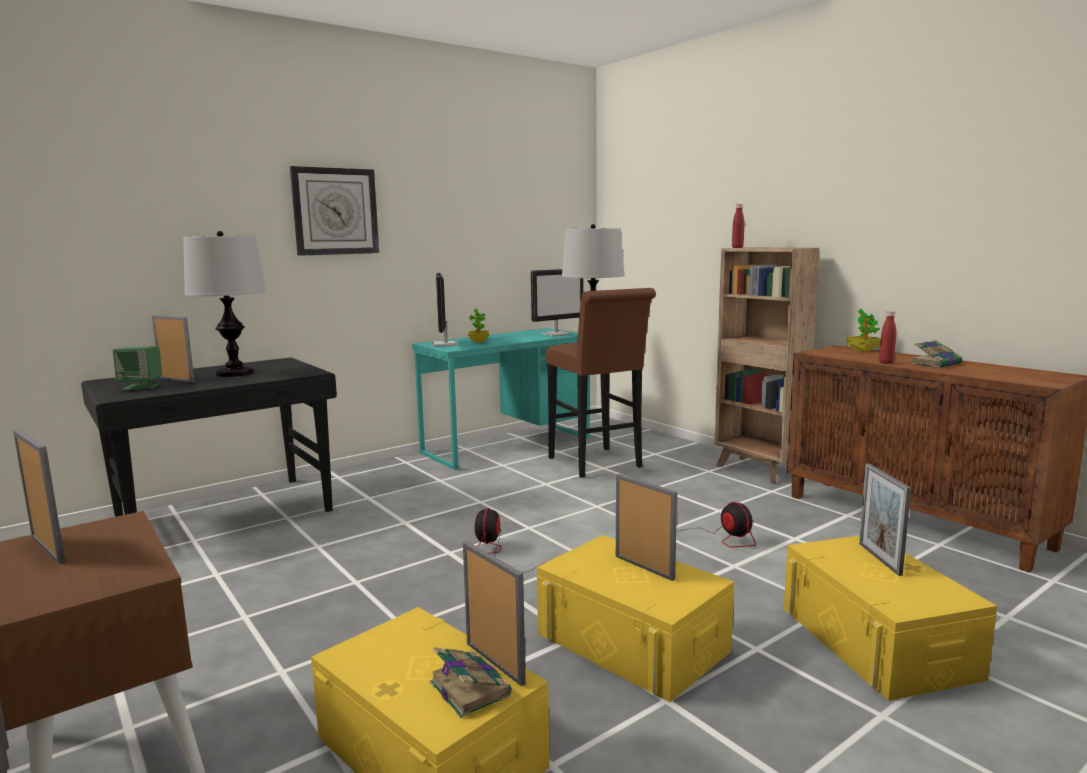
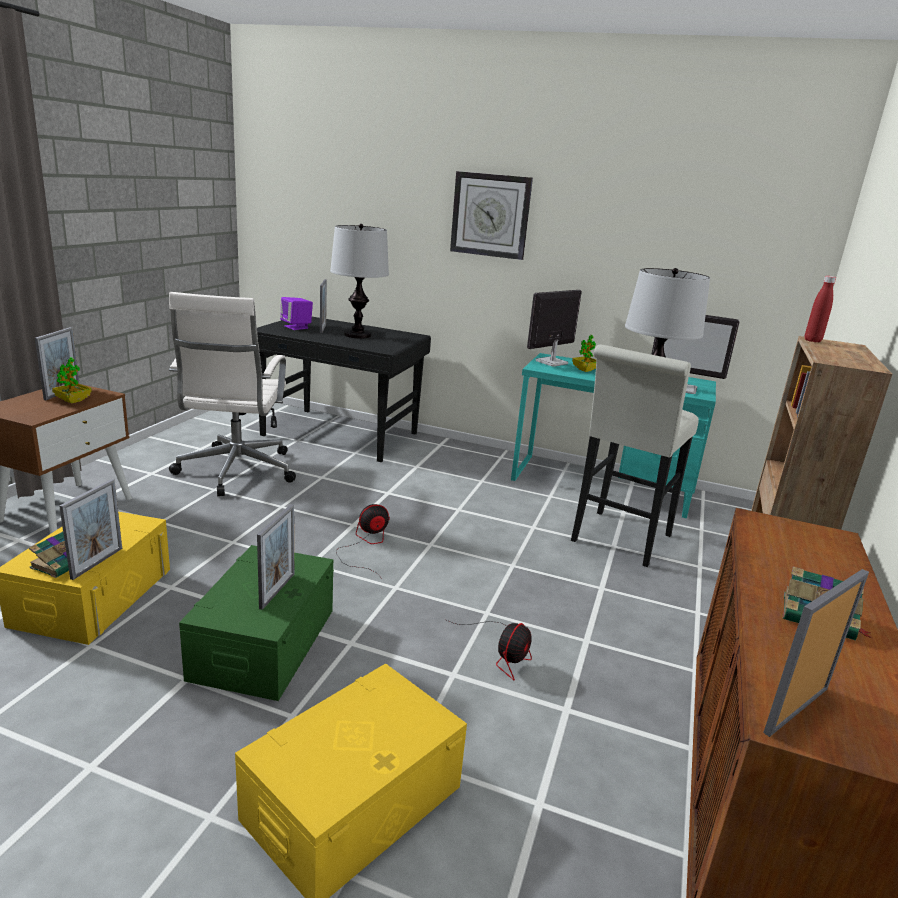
camera: 55 degrees right, 10 degrees up
(142, 387) = (296, 327): green speaker -> purple speaker
(217, 594) = (235, 472): none -> white office chair
(598, 464) = (618, 541): brown stool -> white stool
(632, 642) = (264, 643): yellow storage box -> green storage box
(863, 350) = (845, 554): potted plant -> potted plant (73, 400)
(879, 559) = (391, 732): picture frame -> picture frame (796, 710)
(886, 363) = (759, 574): red bottle -> none

